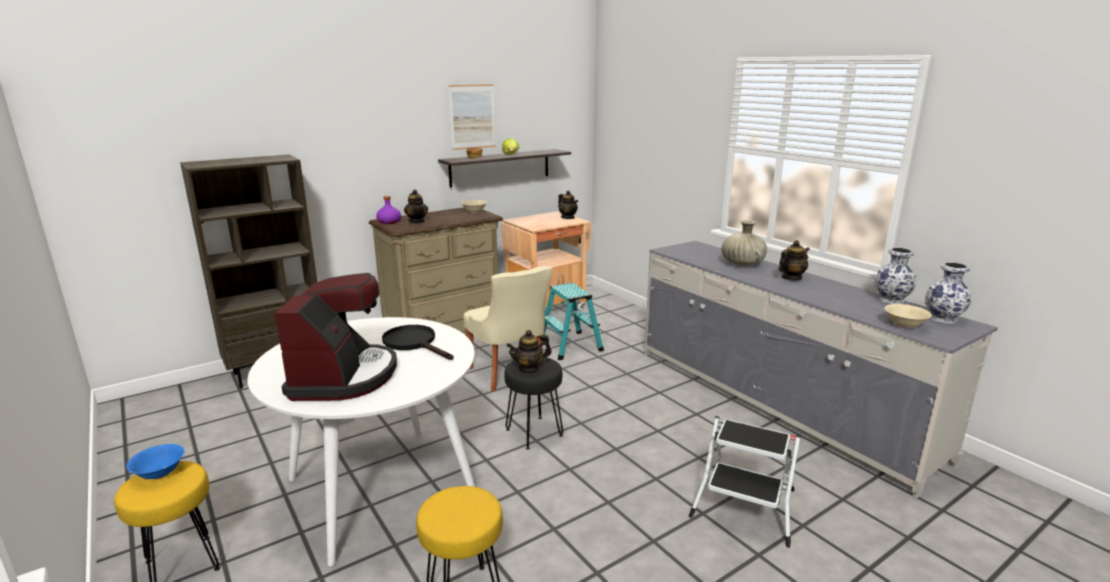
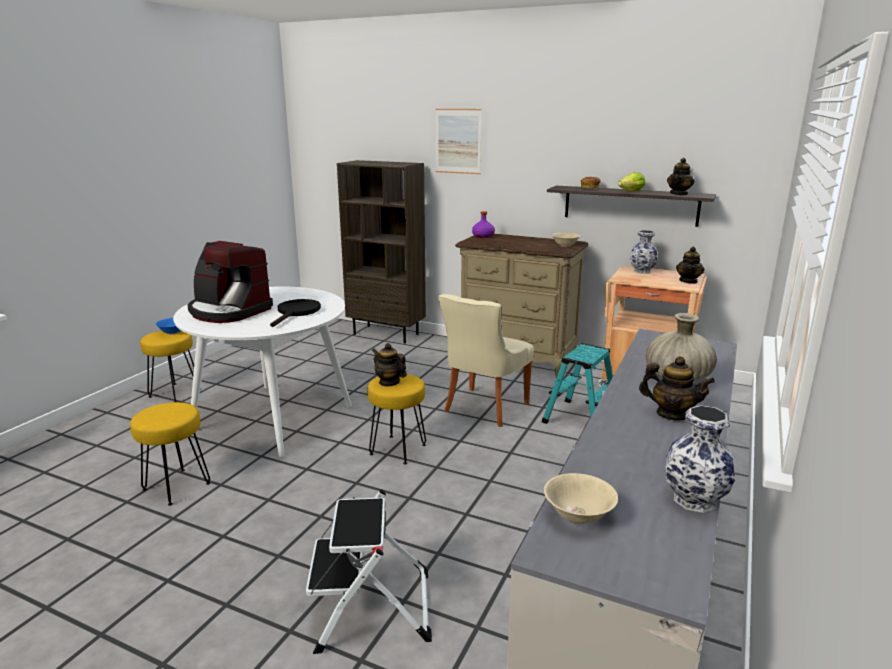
camera: 60 degrees right, 0 degrees up
(344, 376) = (229, 311): coffee machine -> coffee machine turned 60 degrees clockwise
(417, 221) = (500, 240): teapot -> teapot (679, 194)
(472, 116) = (602, 144): picture -> picture (458, 141)
(535, 432) = (398, 450): black stool -> yellow stool
(944, 319) = (665, 556): vase -> vase (642, 271)

